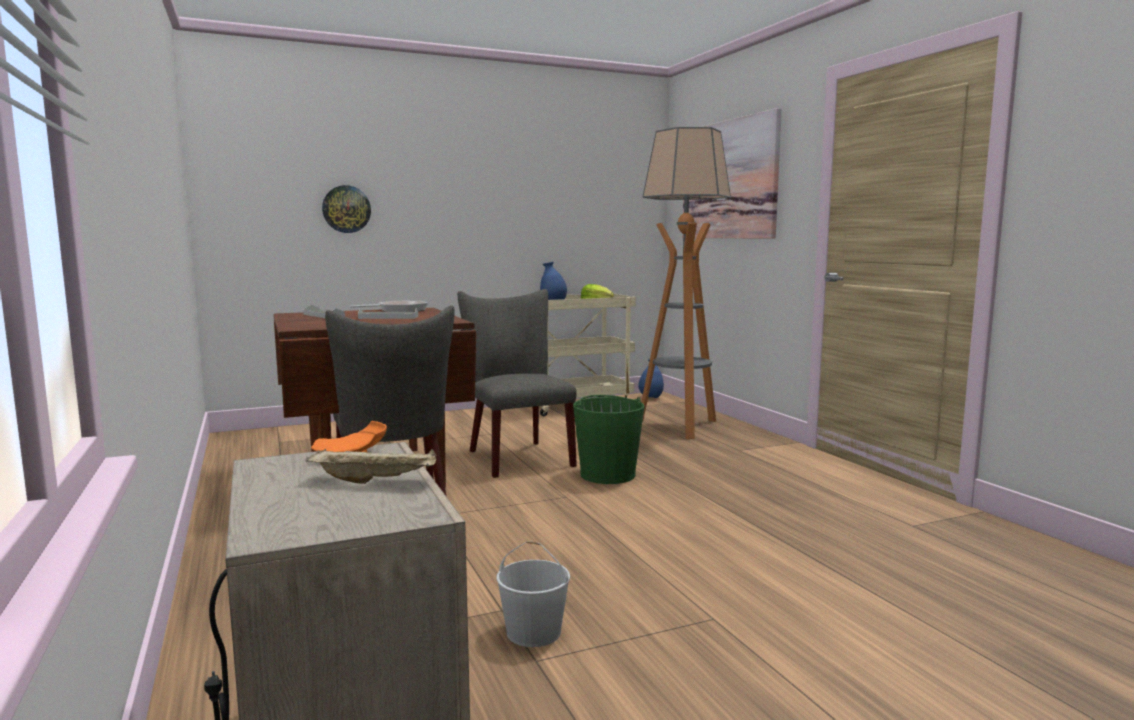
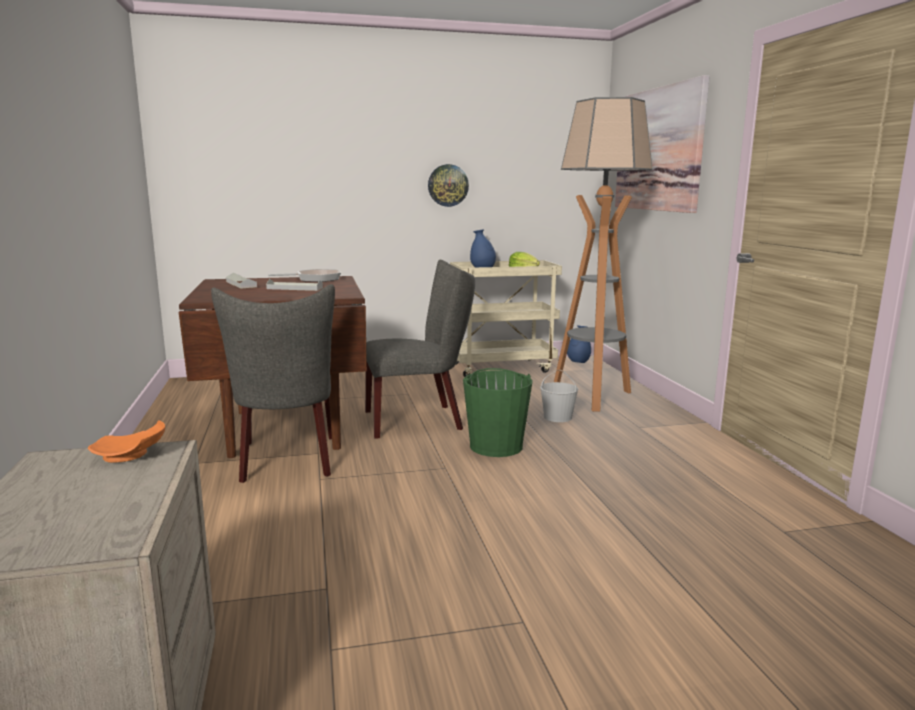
camera: 10 degrees right, 5 degrees up
(346, 209) = (287, 178): wall clock -> wall clock (448, 185)
(376, 480) = (120, 491): beige tray -> none
(516, 456) = (420, 420): grey chair -> grey chair turned 90 degrees clockwise
(534, 632) = (345, 616): white bucket -> white bucket (558, 417)

